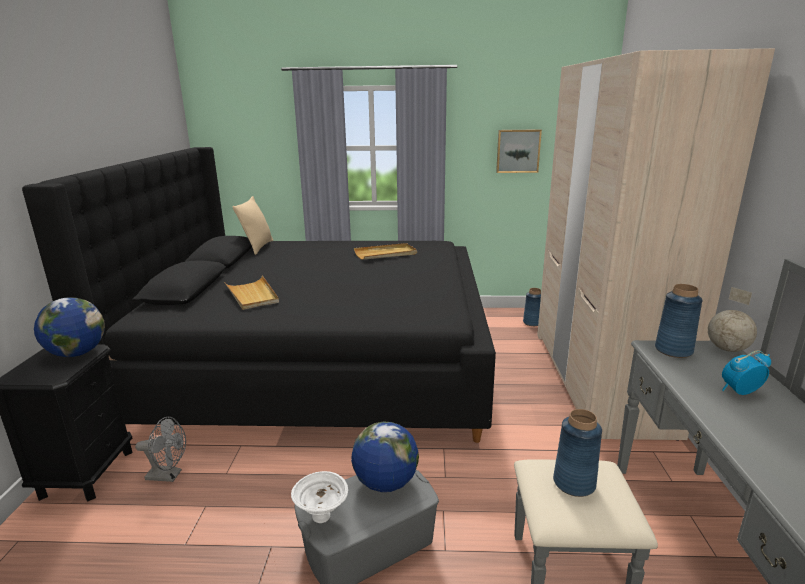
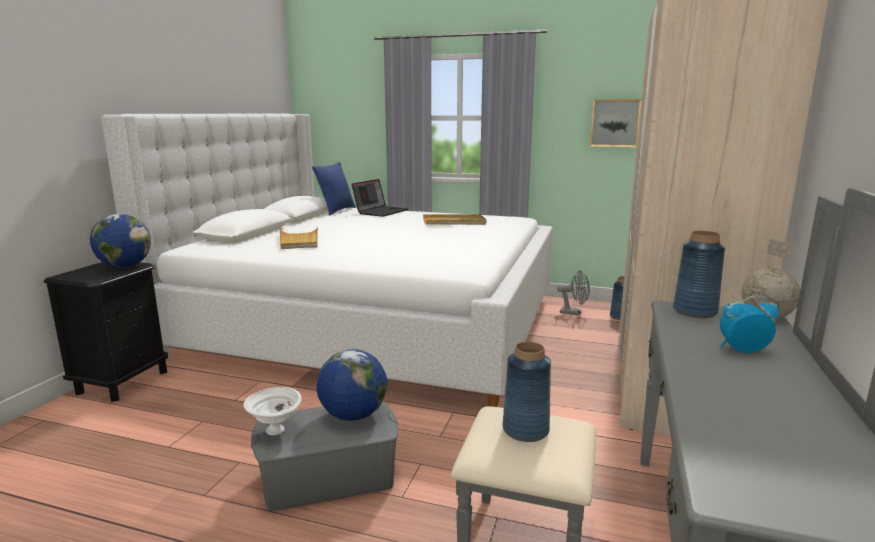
camera: 15 degrees right, 5 degrees down
(169, 475) = (186, 394): grey fan -> grey fan (574, 313)
(257, 247) = (337, 211): beige pillow -> blue pillow
(304, 245) = (381, 211): none -> laptop
(318, 361) = (371, 324): black bed -> white bed

